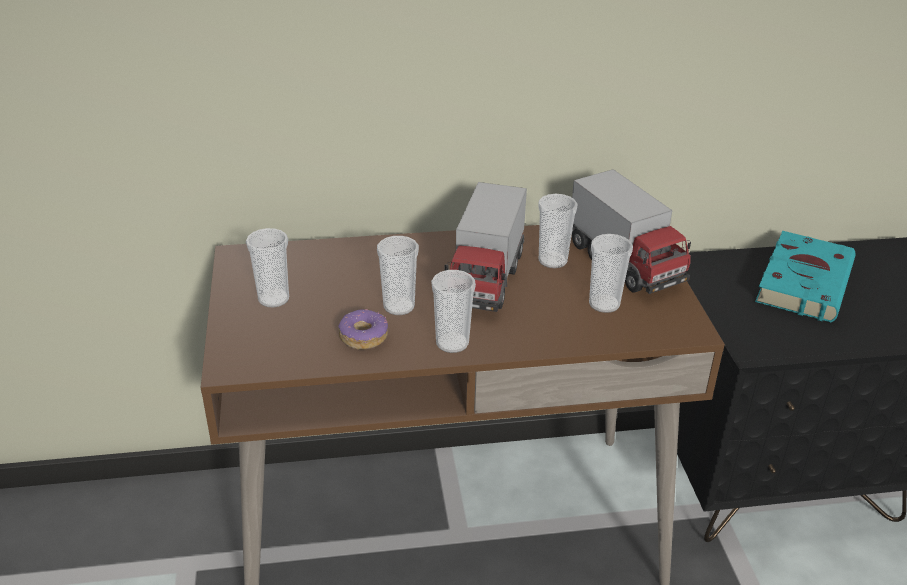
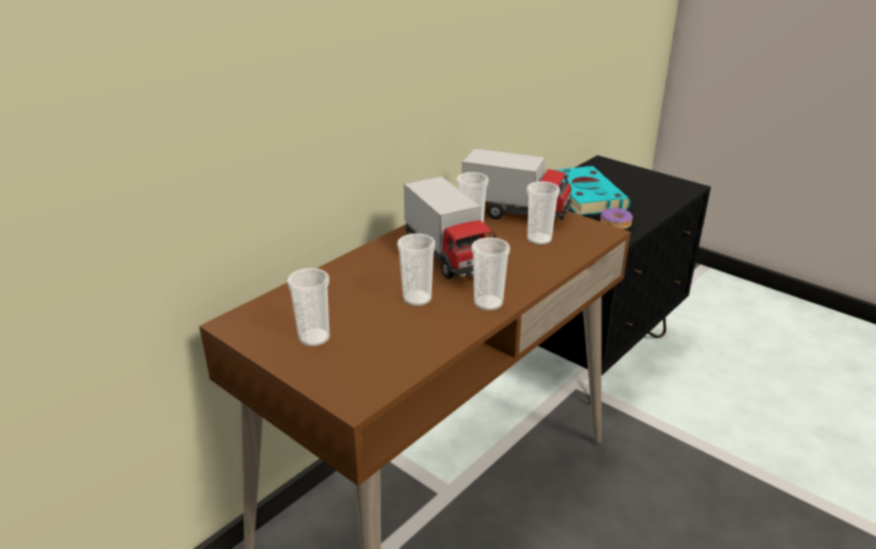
camera: 40 degrees left, 5 degrees down
(363, 336) = (423, 329): donut -> donut (615, 224)

